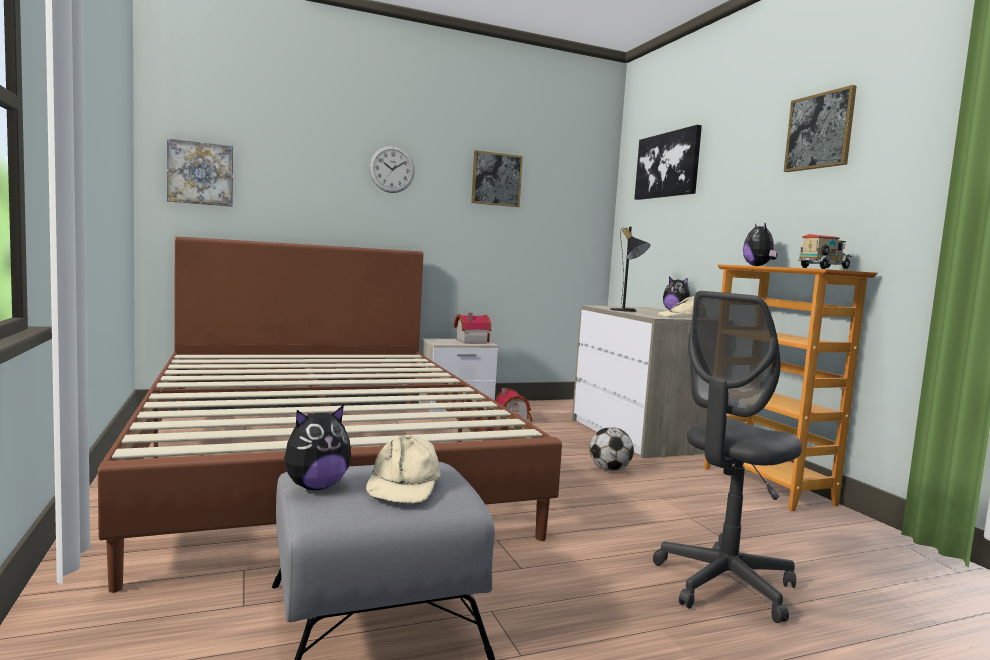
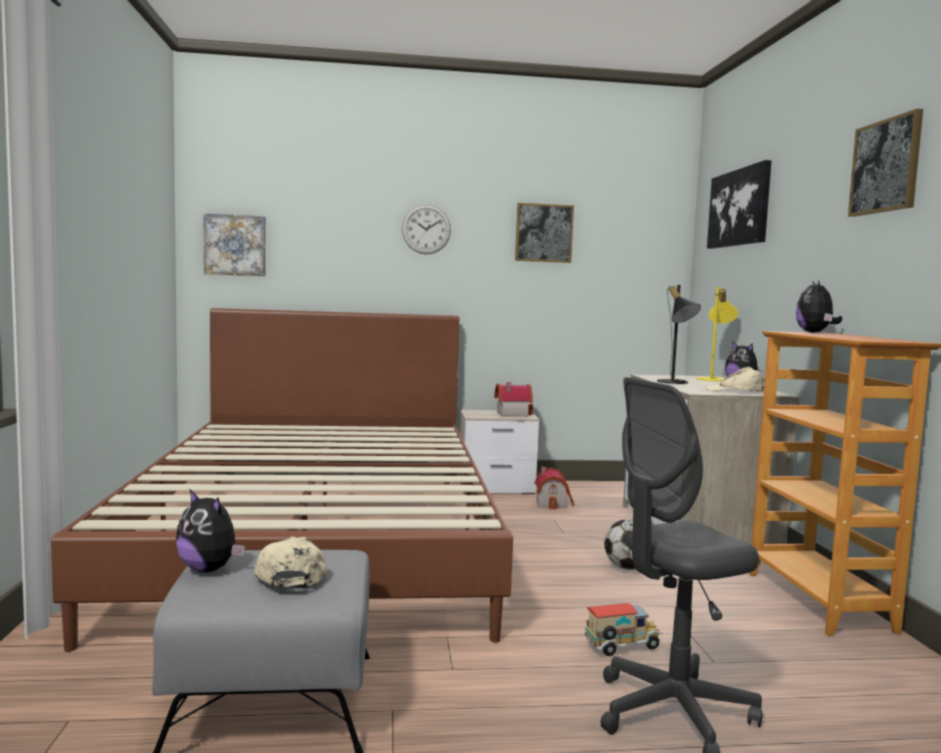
camera: 15 degrees right, 0 degrees up
(315, 487) = (209, 569): plush toy -> plush toy turned 60 degrees clockwise
(403, 484) = (291, 572): beige cap -> beige cap turned 150 degrees clockwise
(649, 309) = (714, 379): none -> yellow table lamp
(824, 269) = (874, 339): toy truck -> toy truck (622, 648)

